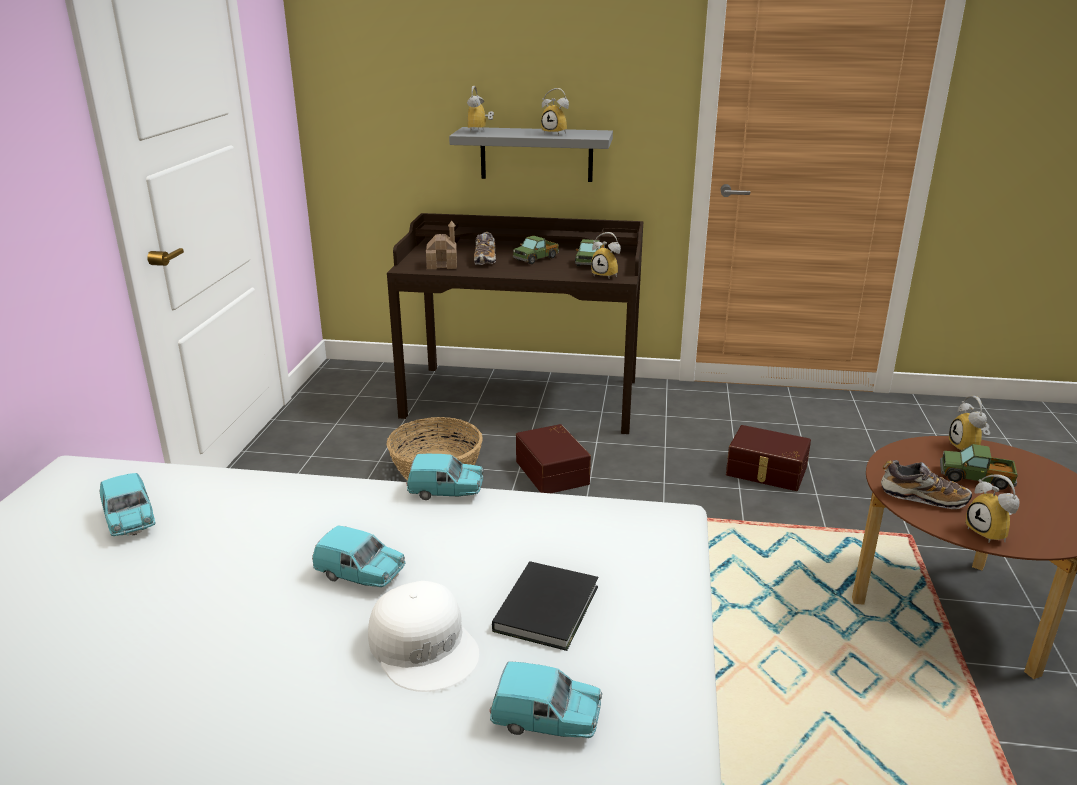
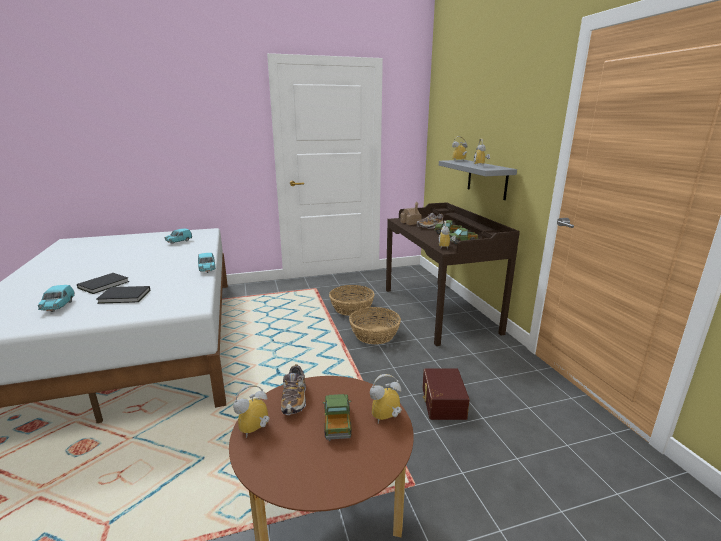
camera: 65 degrees right, 5 degrees down
(360, 575) = (148, 269): turquoise toy car -> none
(425, 646) = (105, 284): white cap -> black book
(553, 472) = (374, 334): brown storage box -> basket

